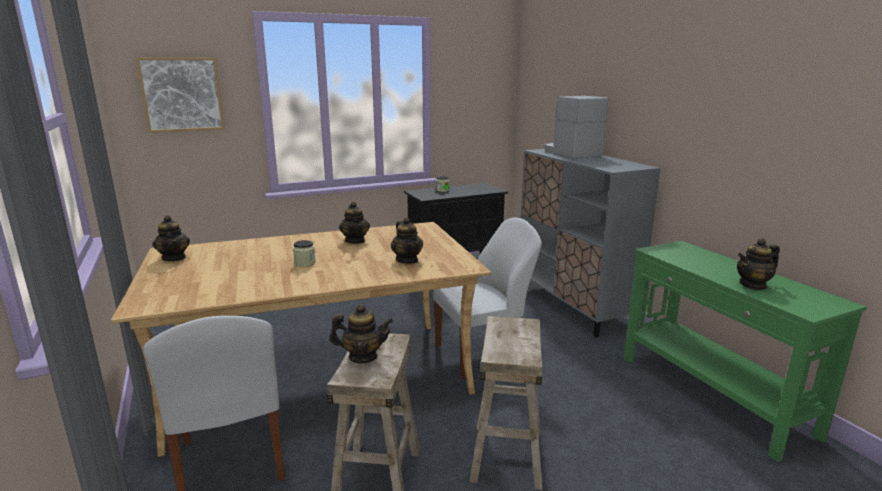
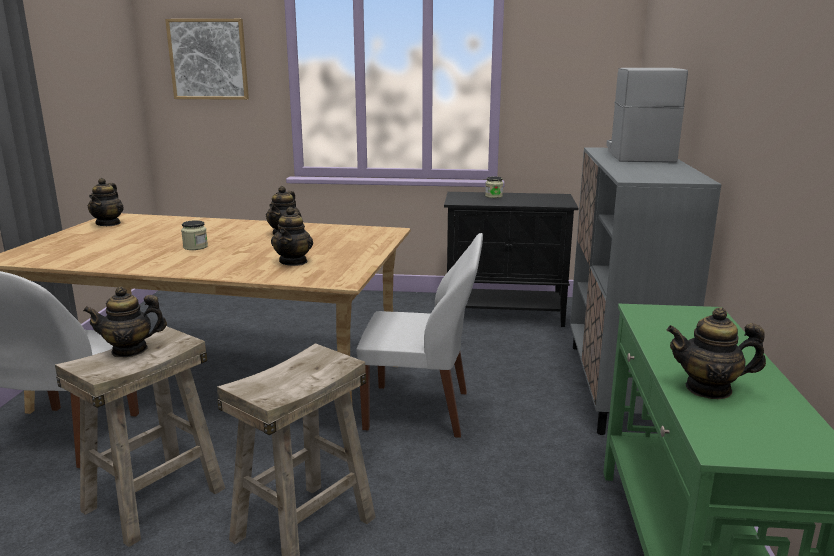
camera: 30 degrees right, 0 degrees up
(363, 357) = (130, 350): teapot -> teapot turned 135 degrees clockwise

